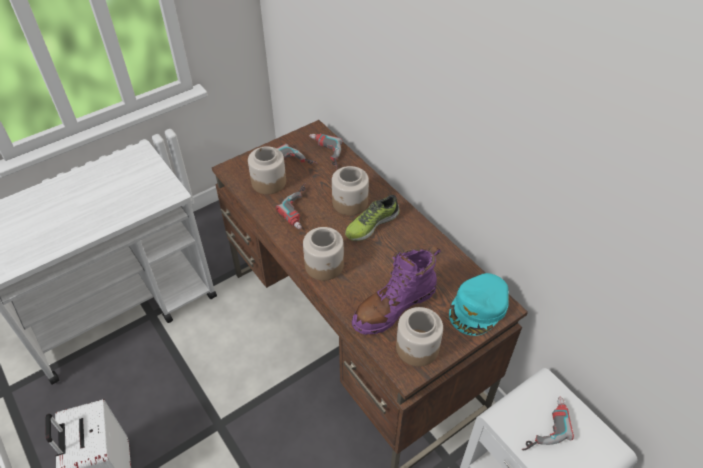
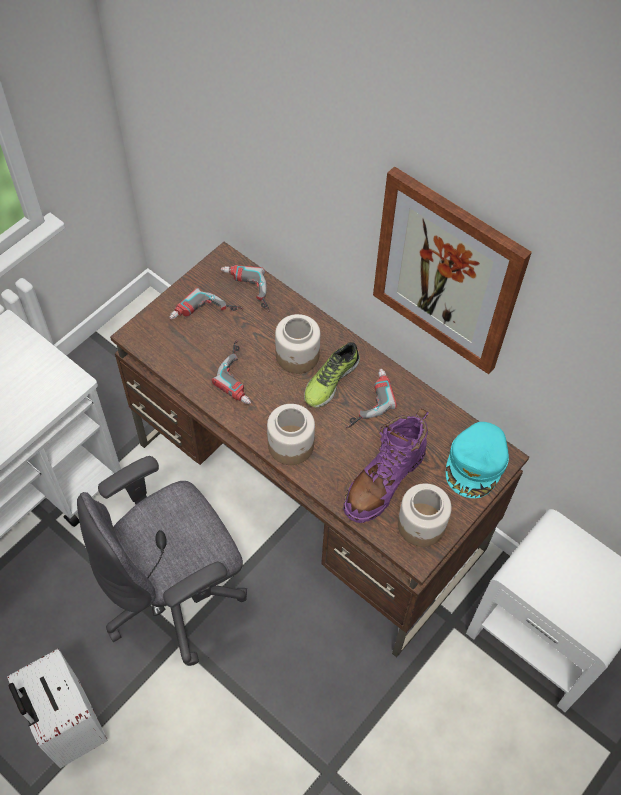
camera: 15 degrees left, 10 degrees up
(227, 391) = (176, 596): none -> grey office chair
(268, 182) = (189, 345): jar -> none
(471, 125) = (447, 272): none -> picture
(542, 425) = (561, 575): power drill -> power drill (365, 400)

